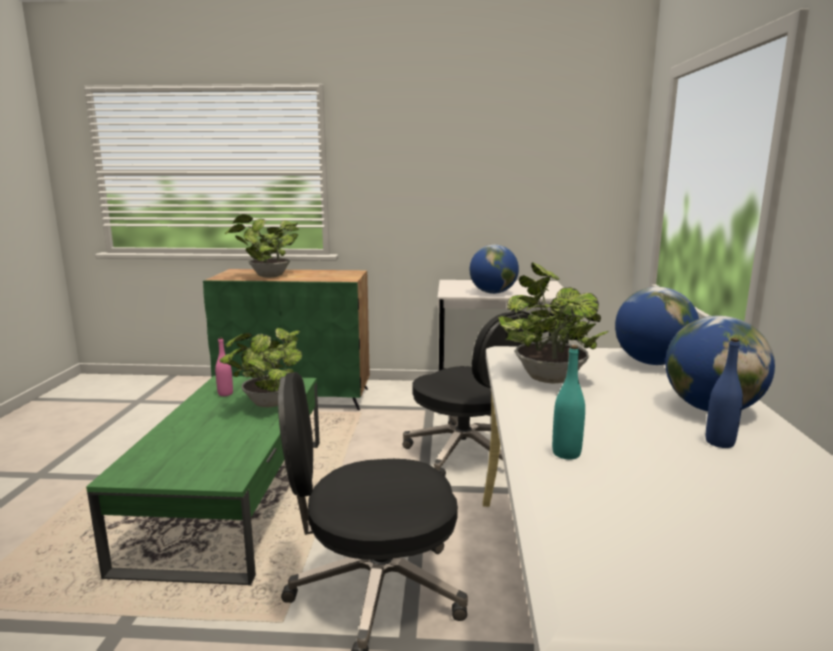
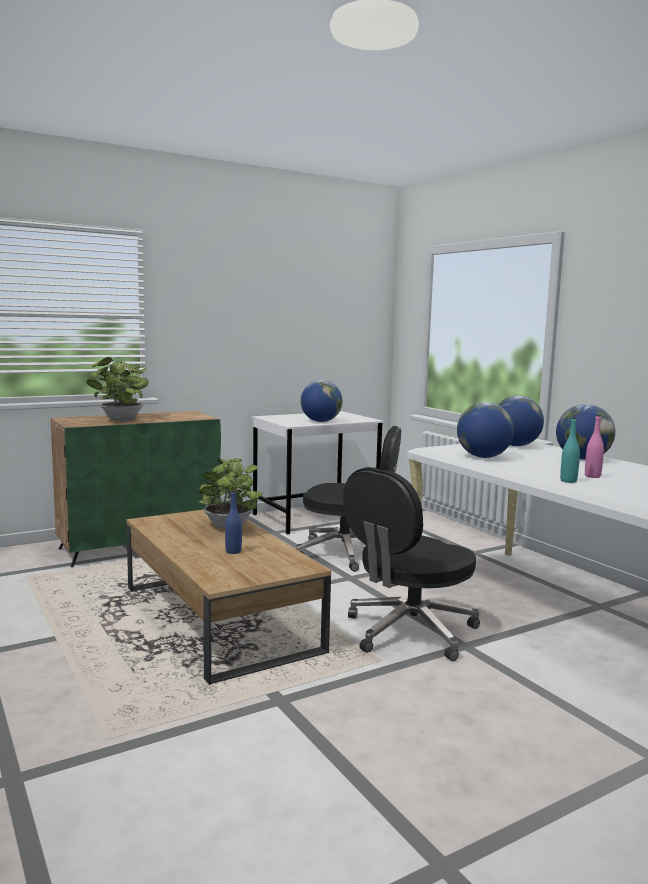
camera: 35 degrees left, 5 degrees down
(225, 394) = (173, 527): pink bottle -> pink bottle (592, 476)
(232, 497) = (218, 617): green coffee table -> brown coffee table
(547, 376) = (483, 457): potted plant -> globe
(719, 442) = (611, 469): blue bottle -> blue bottle (233, 551)

